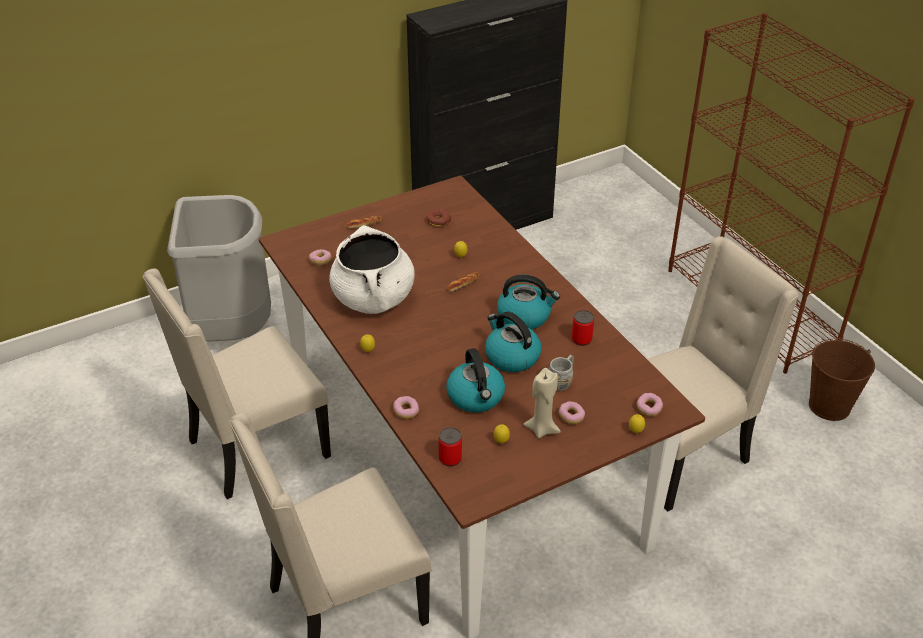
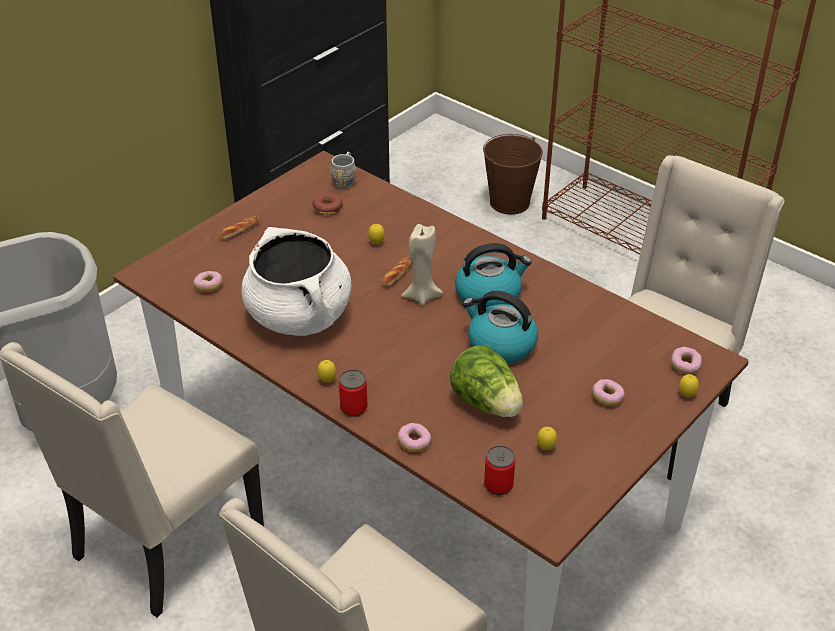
camera: 20 degrees left, 0 degrees up
(476, 397) = (487, 403): kettle -> lettuce
(542, 429) = (583, 420): beige candle -> beige candle (421, 296)
(562, 381) = (573, 359): grey mug -> grey mug (345, 180)
(581, 339) = (567, 306): can -> can (353, 408)
(829, 406) = (775, 323): brown bucket -> brown bucket (510, 203)

